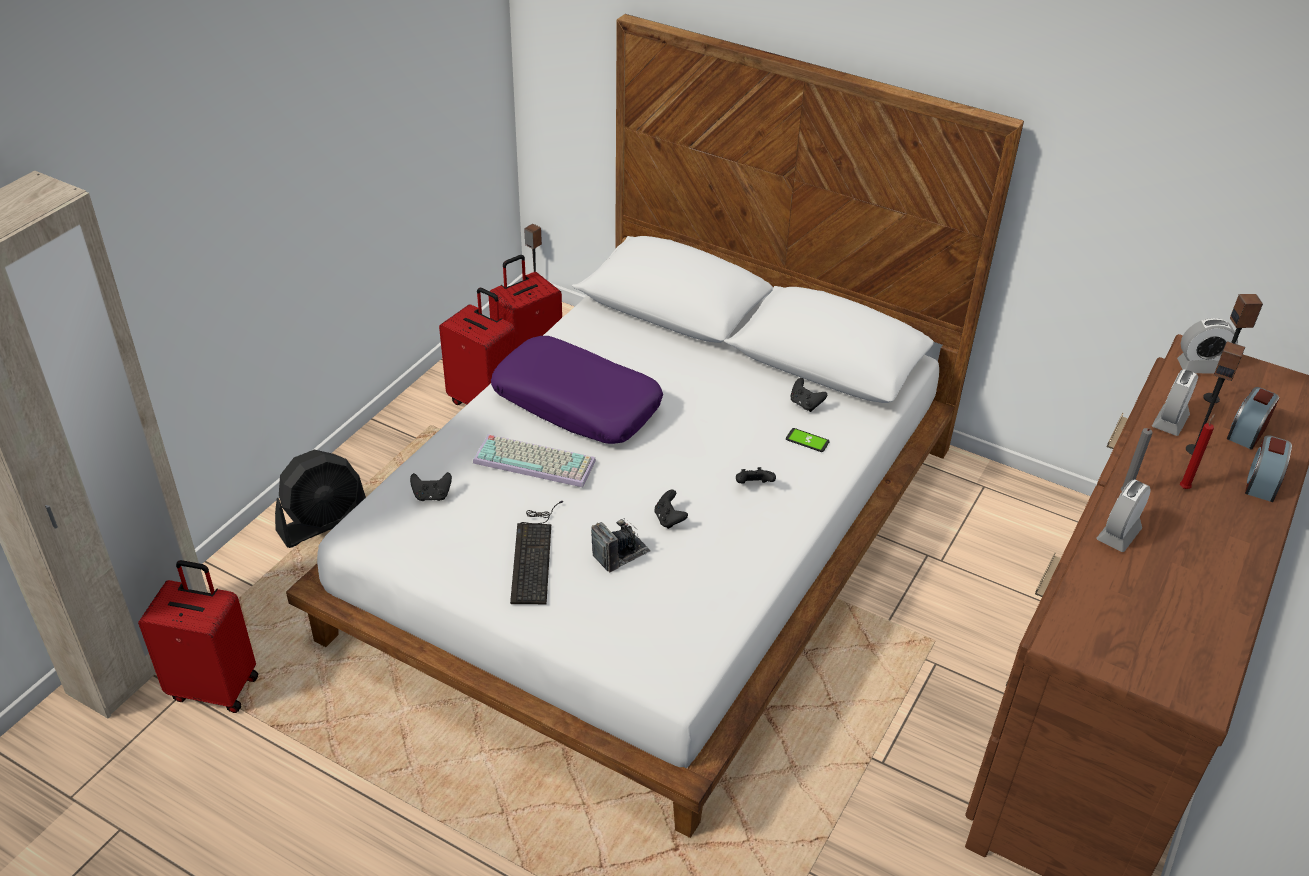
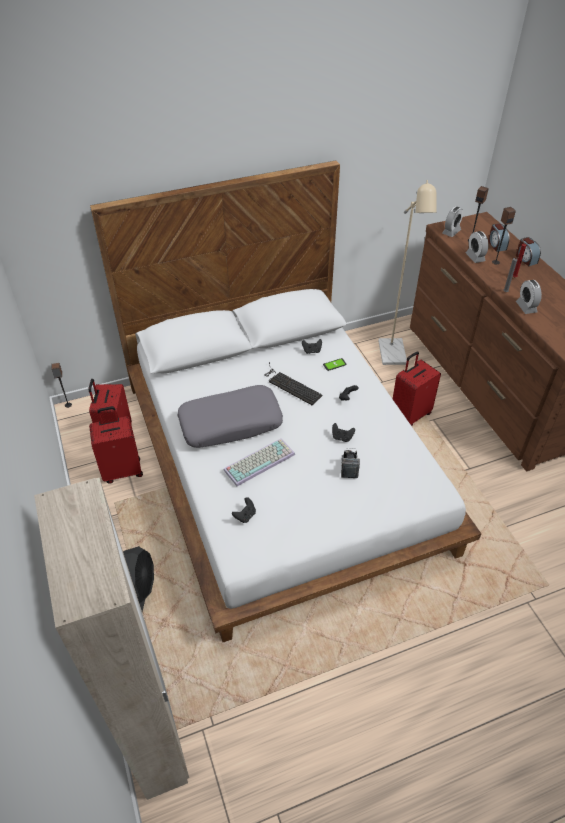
camera: 50 degrees left, 5 degrees up
(215, 686) = (212, 710): red suitcase -> red suitcase (410, 414)
(534, 553) = (321, 498): keyboard -> keyboard (290, 385)
(577, 403) = (230, 423): purple pillow -> grey pillow
(1012, 546) = (393, 357): none -> beige floor lamp

